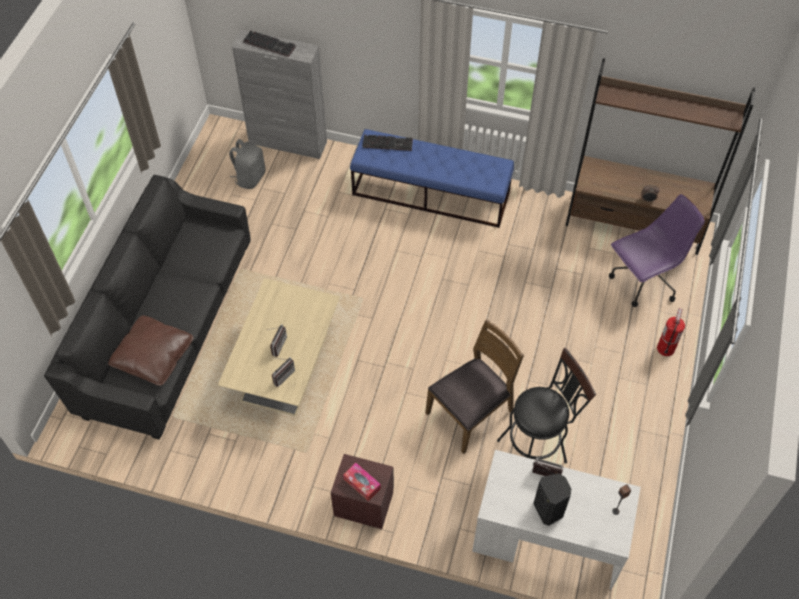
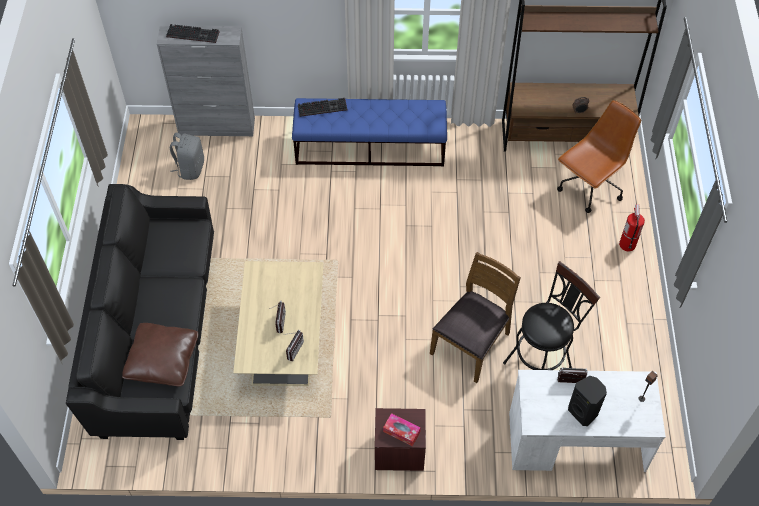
camera: 15 degrees left, 0 degrees up
(643, 281) = (589, 187): purple office chair -> brown office chair

